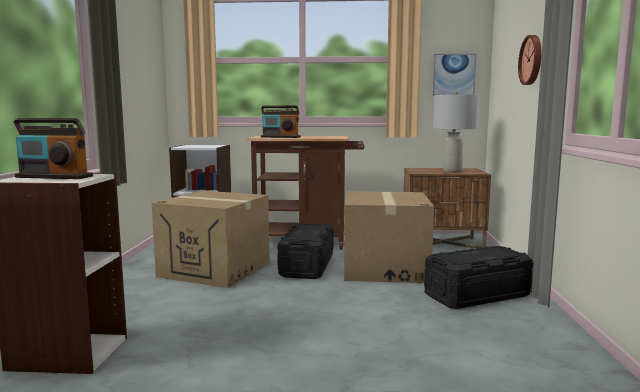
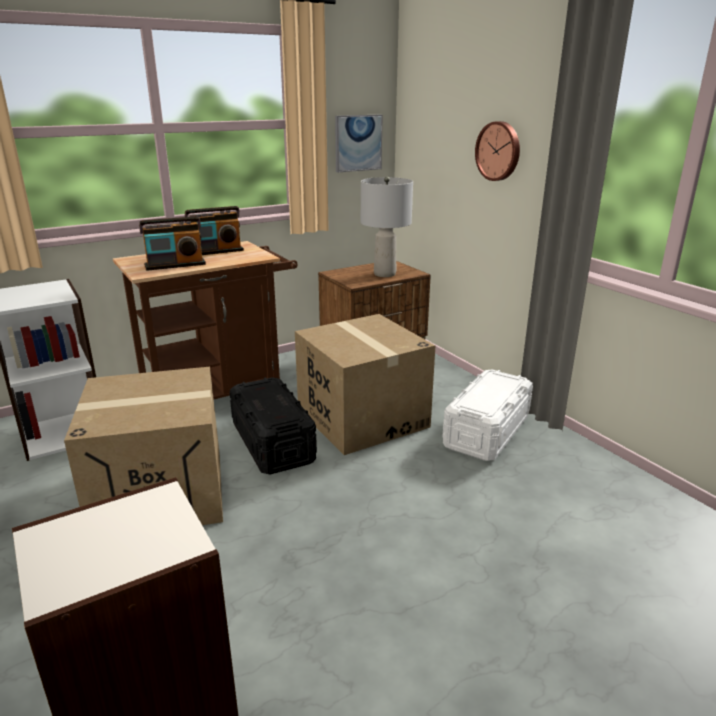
camera: 35 degrees left, 15 degrees up
(54, 177) = (109, 537): radio -> radio (215, 251)
(477, 295) = (487, 431): black storage box -> white storage box

